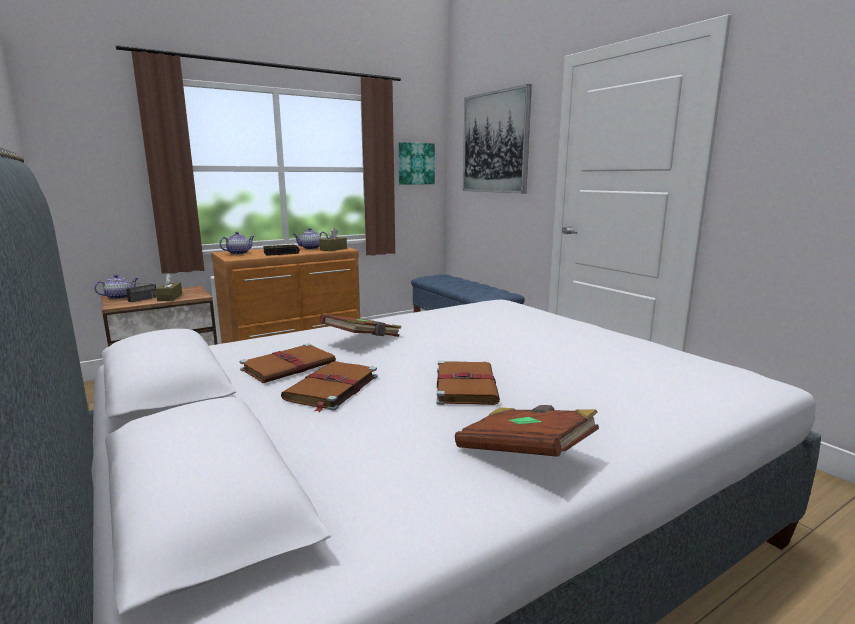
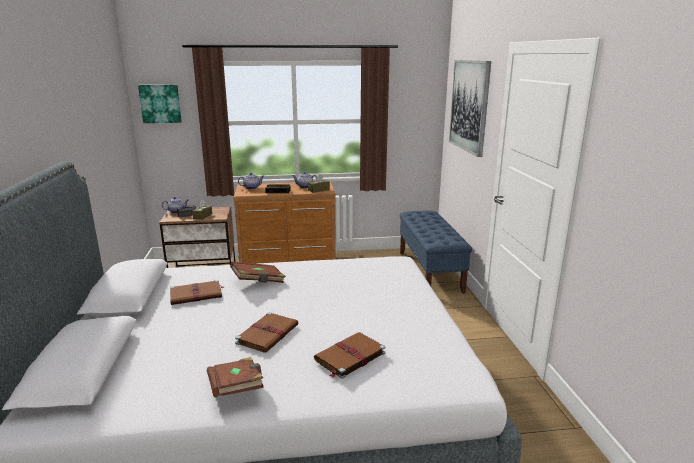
camera: 25 degrees right, 5 degrees up
(331, 388) = (198, 317): brown book -> brown book (349, 357)
(415, 163) = (413, 115): picture -> picture (160, 103)

